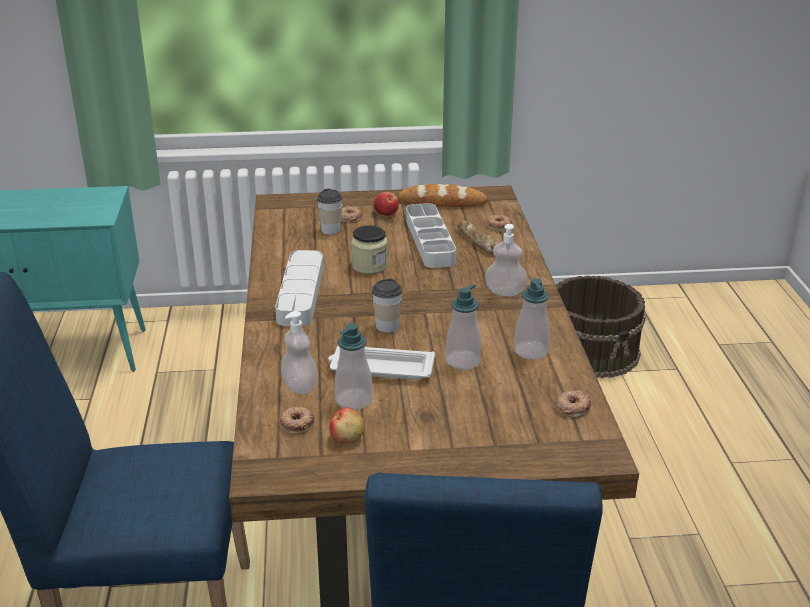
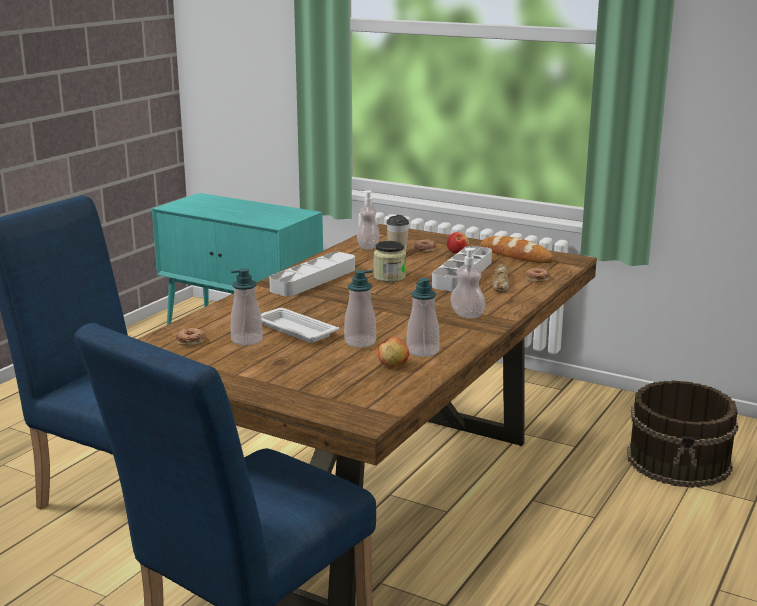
camera: 35 degrees right, 10 degrees down
(300, 386) = (226, 324): soap dispenser -> soap dispenser (368, 247)
(347, 438) = (208, 356): apple -> apple (393, 364)
(387, 326) = (340, 310): cup -> none
(572, 407) = (395, 389): donut -> none

